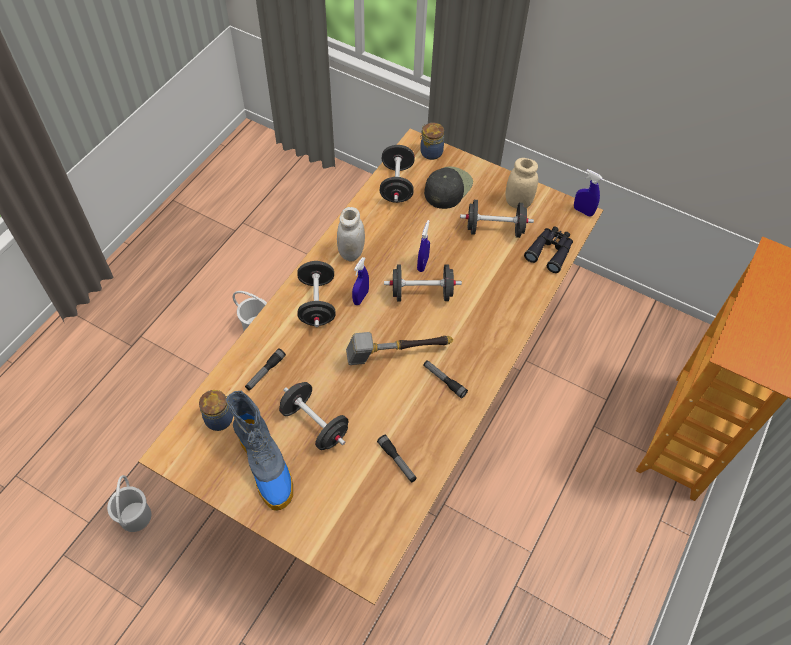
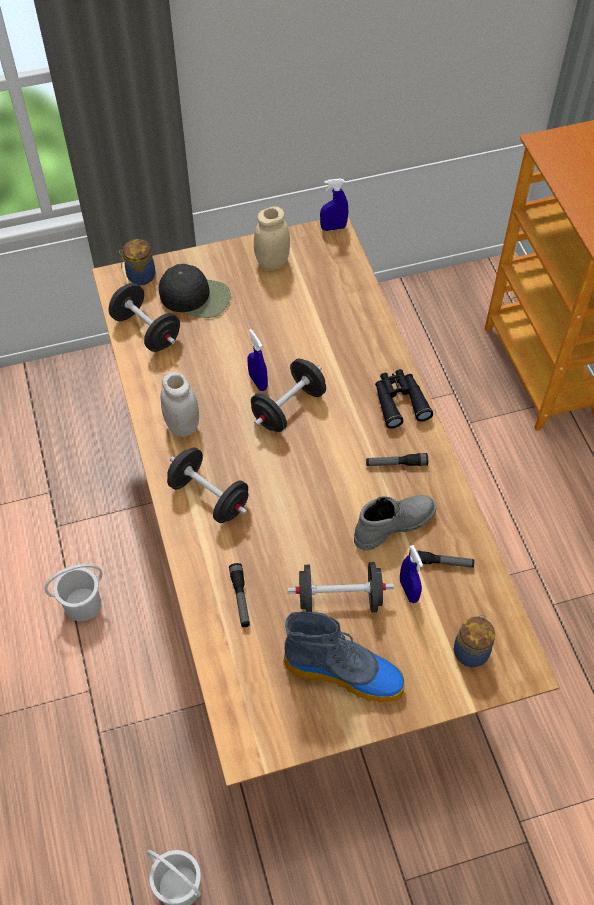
camera: 45 degrees left, 0 degrees up
(220, 419) = (253, 675): jar -> jar (471, 650)
(360, 297) = (241, 457): blue spray bottle -> blue spray bottle (408, 590)
(395, 356) = (333, 480): hammer -> none
(398, 413) = (393, 524): none -> grey boot
(447, 187) = (196, 296): black cap -> black cap turned 120 degrees clockwise
(494, 229) = (281, 301): black dumbbell -> none
(550, 251) = (348, 283): black binoculars -> black binoculars (399, 401)

